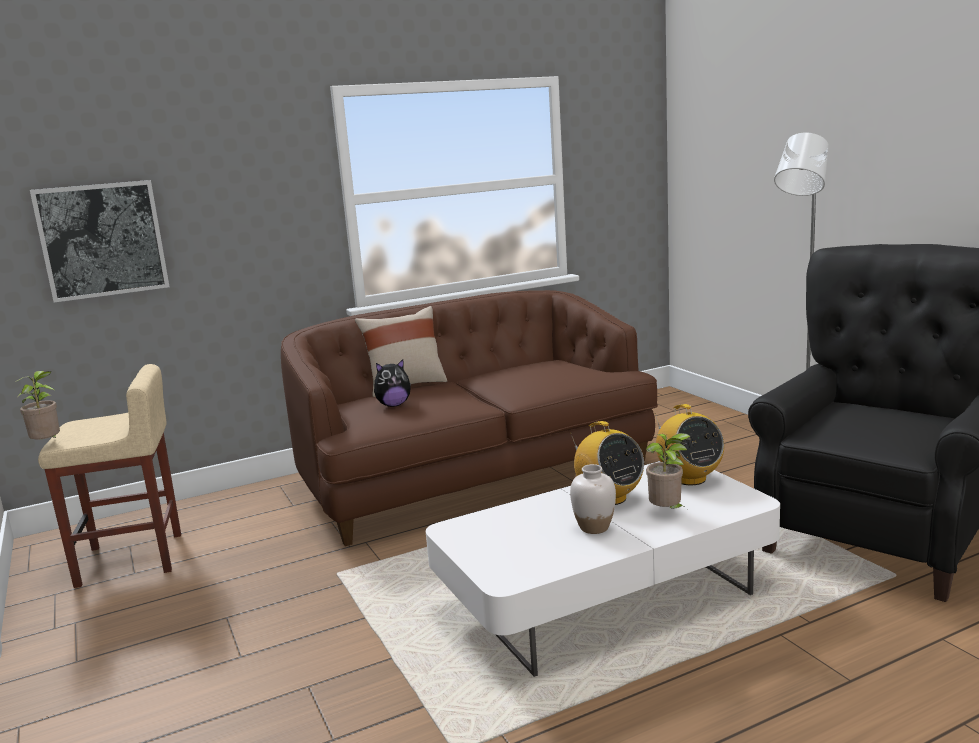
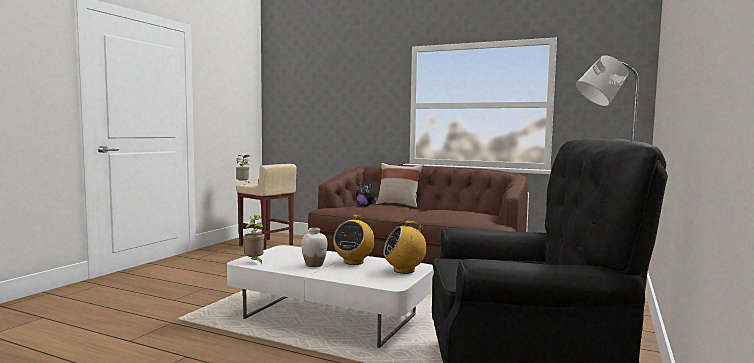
camera: 50 degrees right, 10 degrees down
(102, 240) = (309, 113): picture -> none
(667, 512) = (351, 273): potted plant -> potted plant (254, 262)
(689, 478) = (404, 270): radio -> radio turned 45 degrees clockwise

